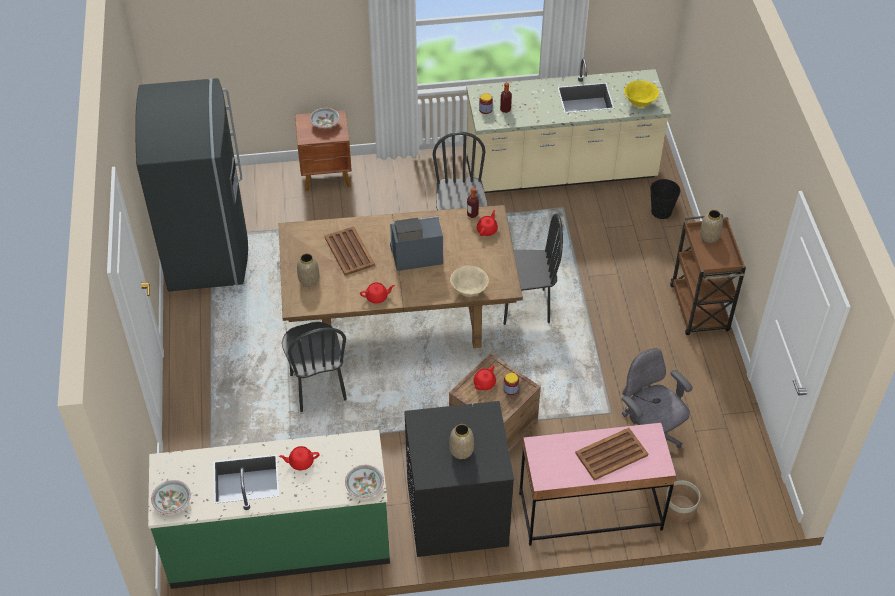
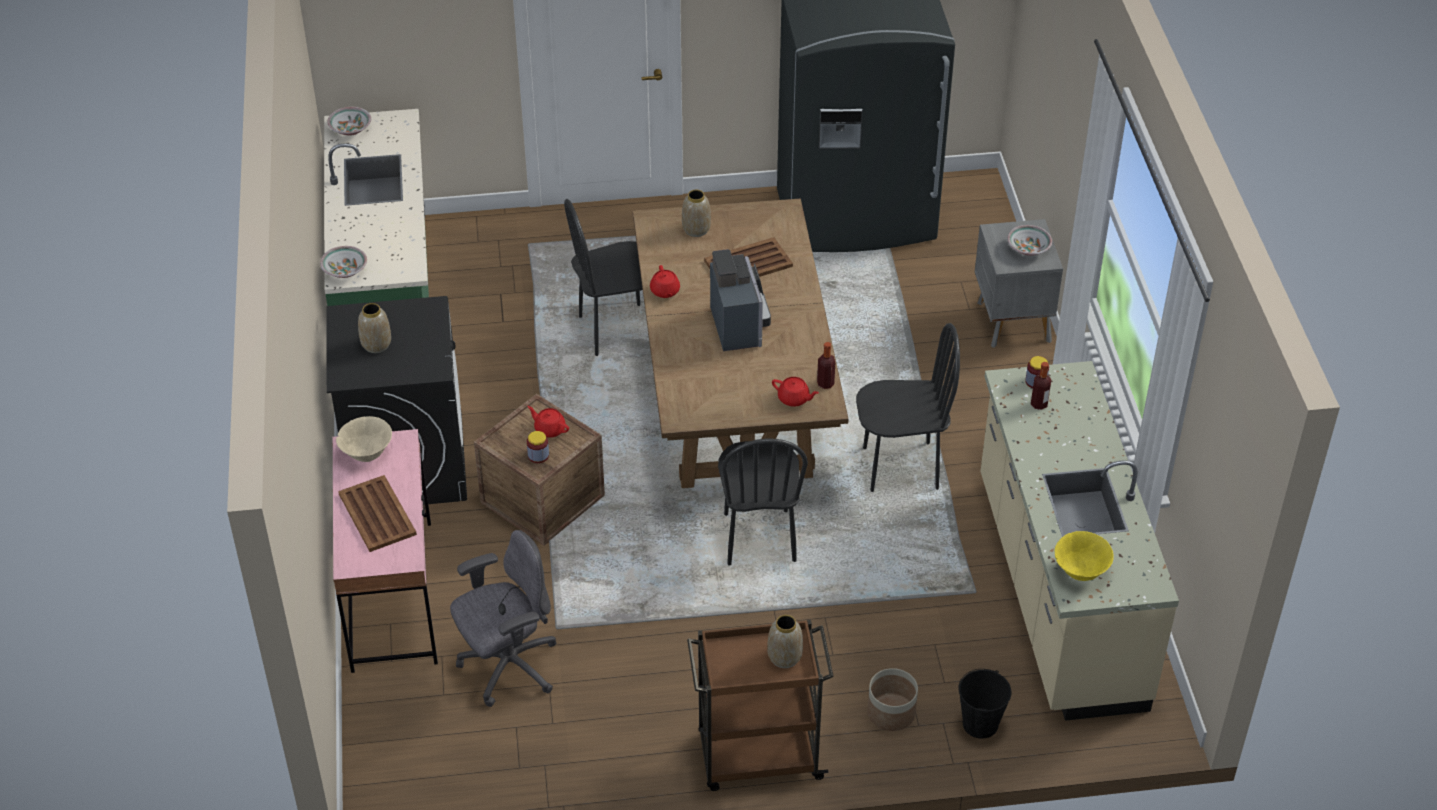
camera: 90 degrees right, 5 degrees down
(300, 462) = (388, 219): red teapot -> none
(327, 175) = (1012, 323): brown nightstand -> grey nightstand
(469, 291) = (674, 379): beige bowl -> beige bowl (367, 454)
(679, 509) = (382, 696): planter -> planter (891, 713)

